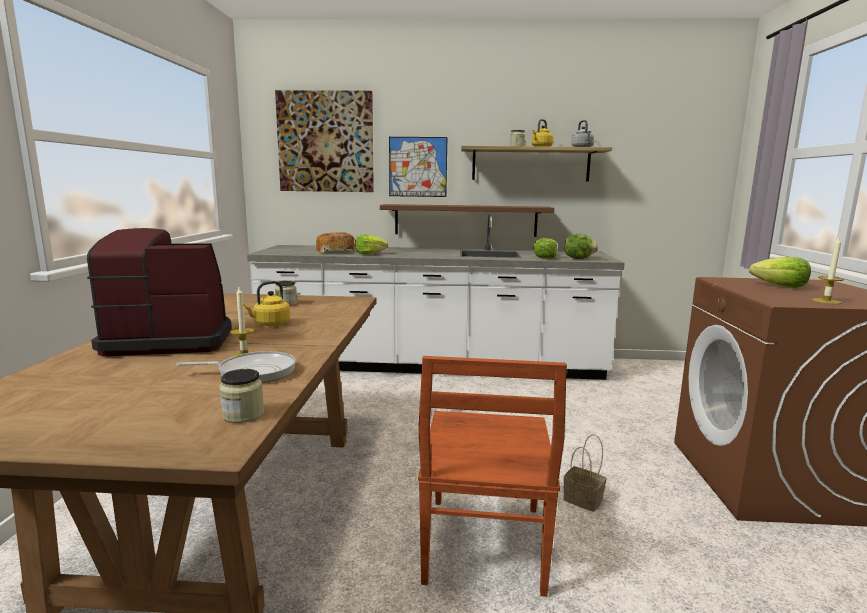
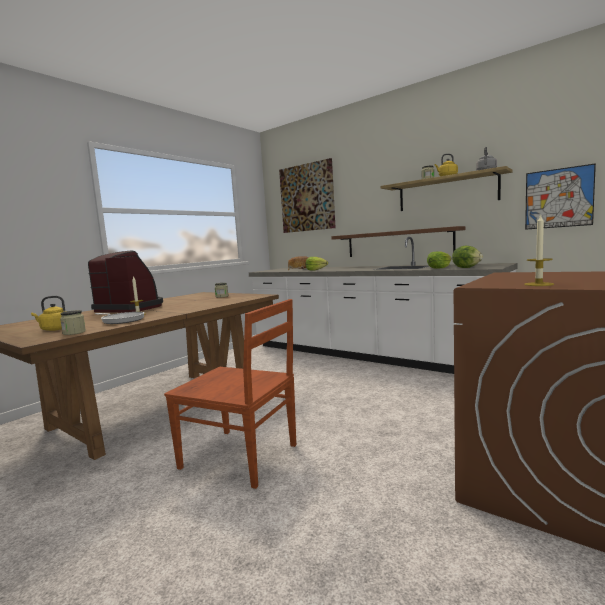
camera: 35 degrees right, 5 degrees down
(270, 324) = (186, 304): yellow kettle -> yellow kettle (54, 329)
(418, 167) = (362, 206): picture -> picture (558, 198)
(483, 546) = (241, 457): brown chair -> brown chair turned 105 degrees counterclockwise
(584, 500) = (345, 452): basket -> none
(780, 286) = (548, 276): lettuce -> none

